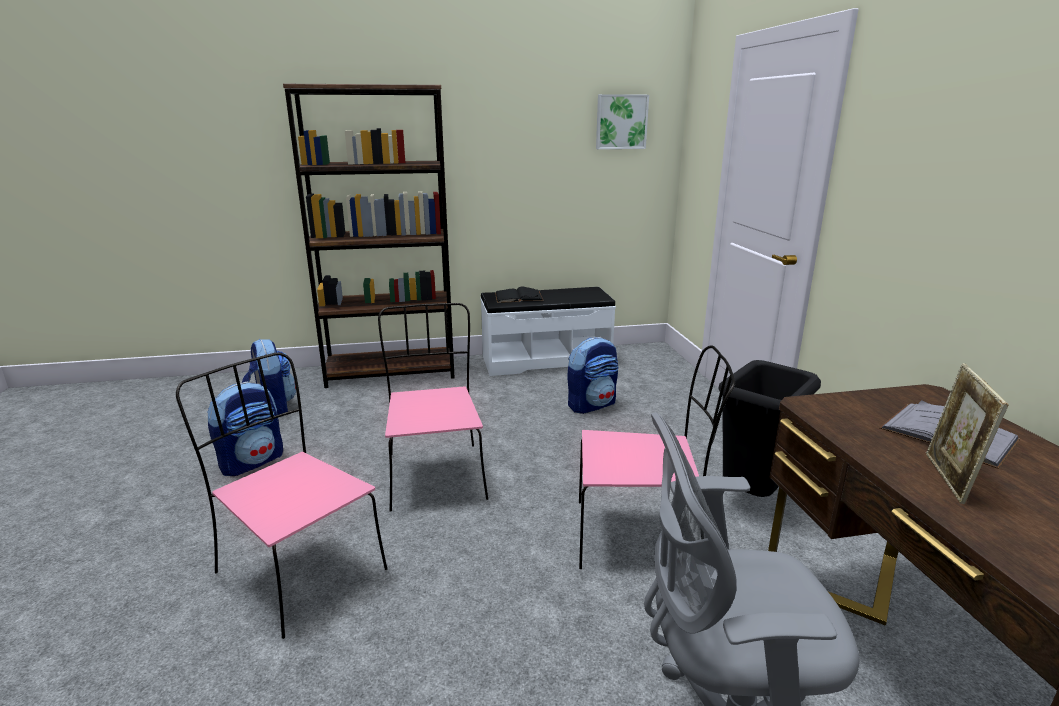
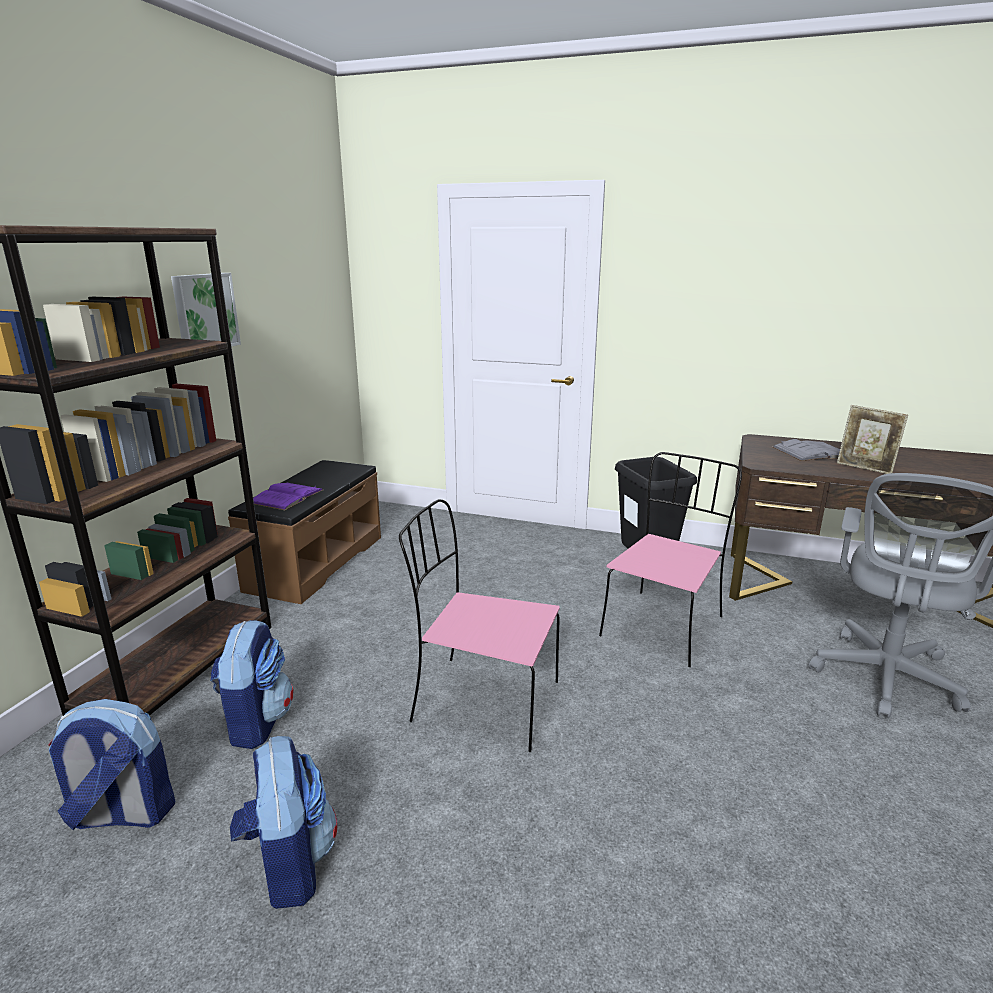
camera: 60 degrees left, 0 degrees up
(298, 570) = (598, 852): pink chair -> none
(518, 296) = (286, 496): black book -> purple book
(545, 360) = (315, 562): white bench -> brown bench
(592, 405) = (443, 573): backpack -> backpack (256, 722)
(621, 122) = (310, 269): picture -> picture (204, 312)

